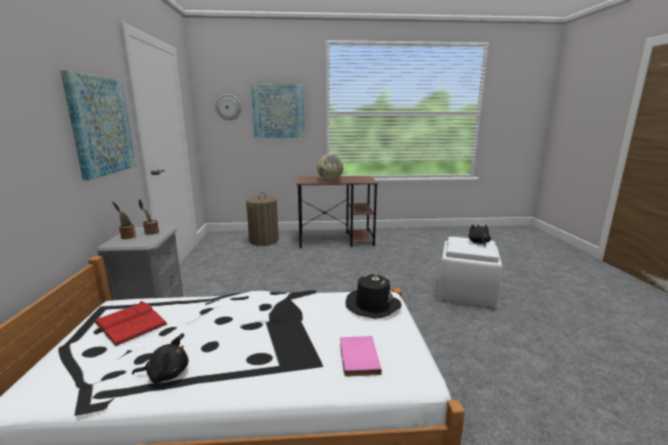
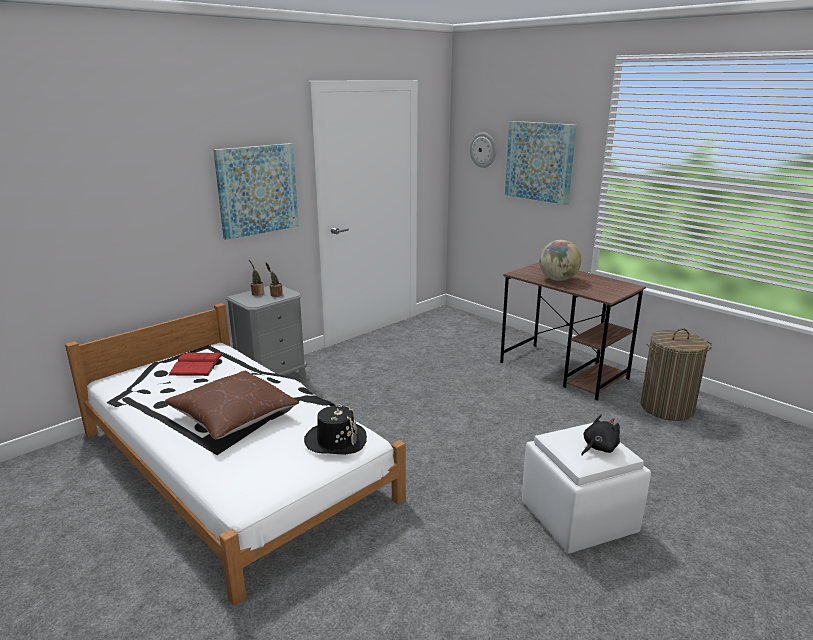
camera: 50 degrees right, 5 degrees up
(166, 374) = (158, 406): black plush toy -> none
(264, 240) = (479, 337): laundry basket -> laundry basket (666, 408)
(268, 336) = (234, 417): none -> brown pillow
(357, 357) = (242, 464): pink book -> none

